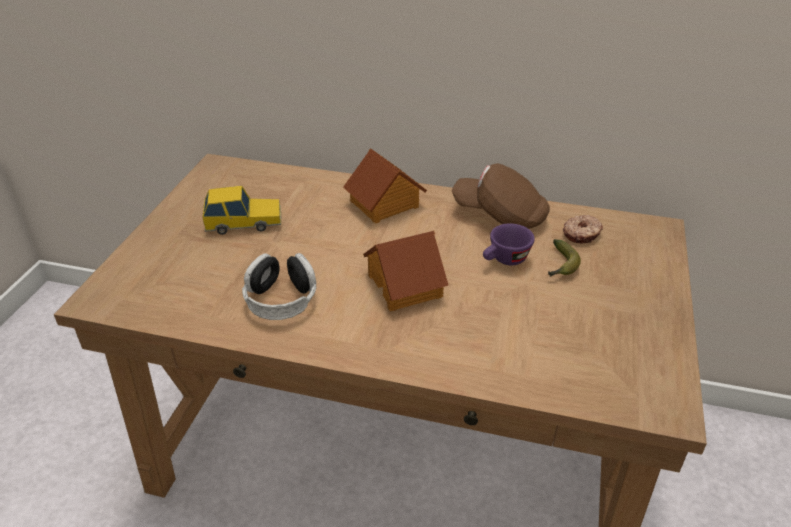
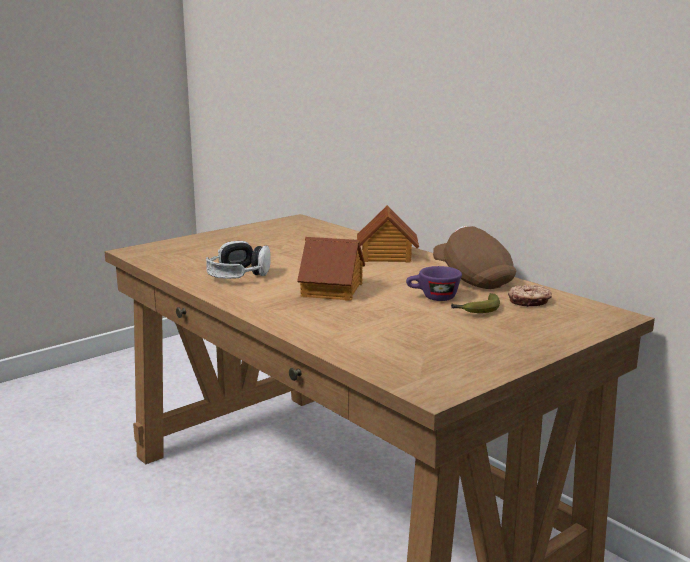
camera: 35 degrees right, 20 degrees down
(244, 222) = (272, 243): toy car -> none

